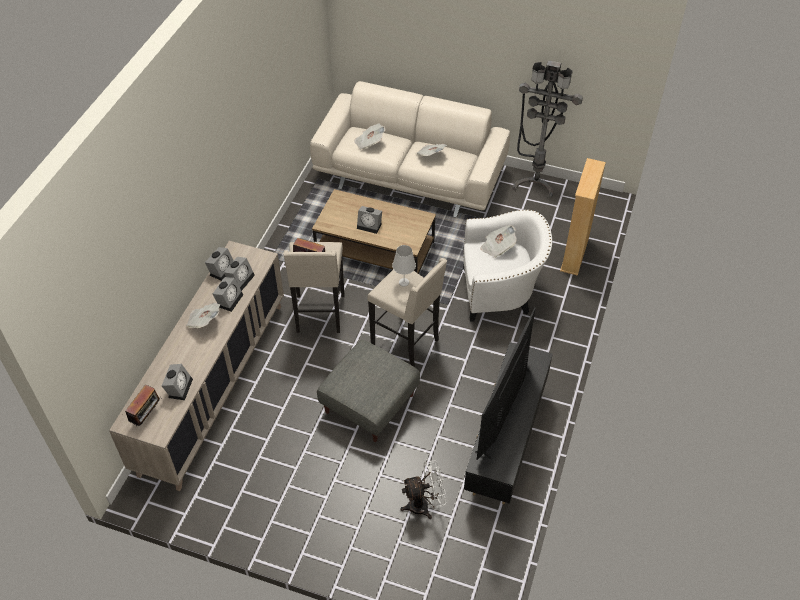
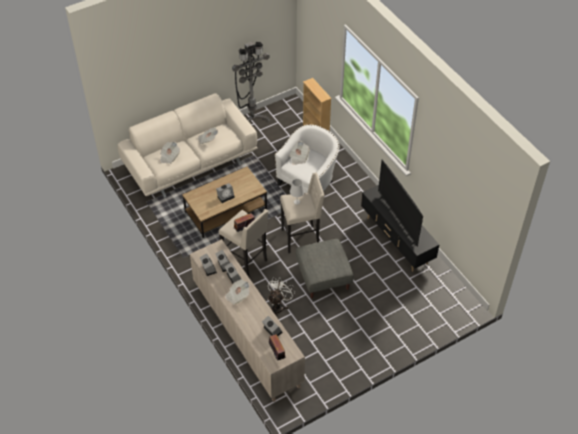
camera: 50 degrees left, 0 degrees up
(424, 505) = (400, 293): white fan -> white fan (279, 306)

